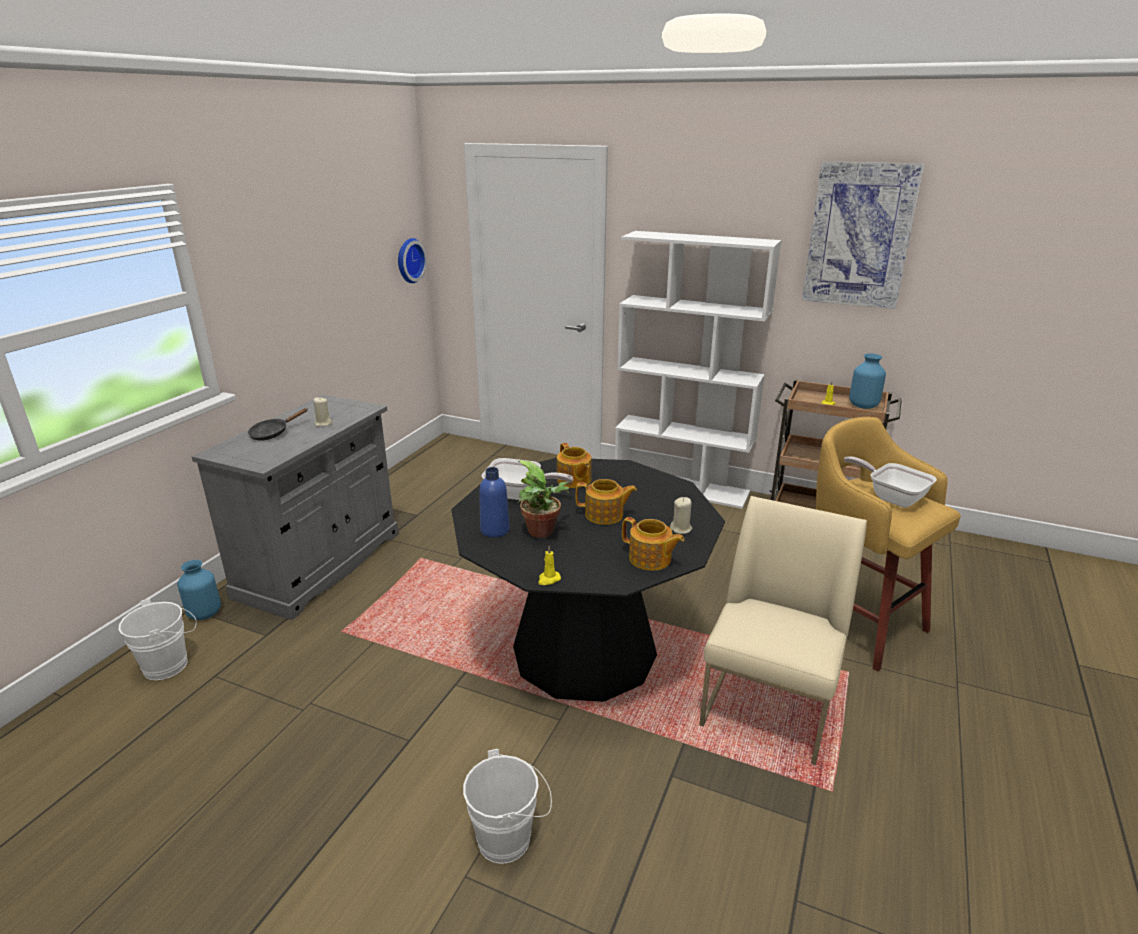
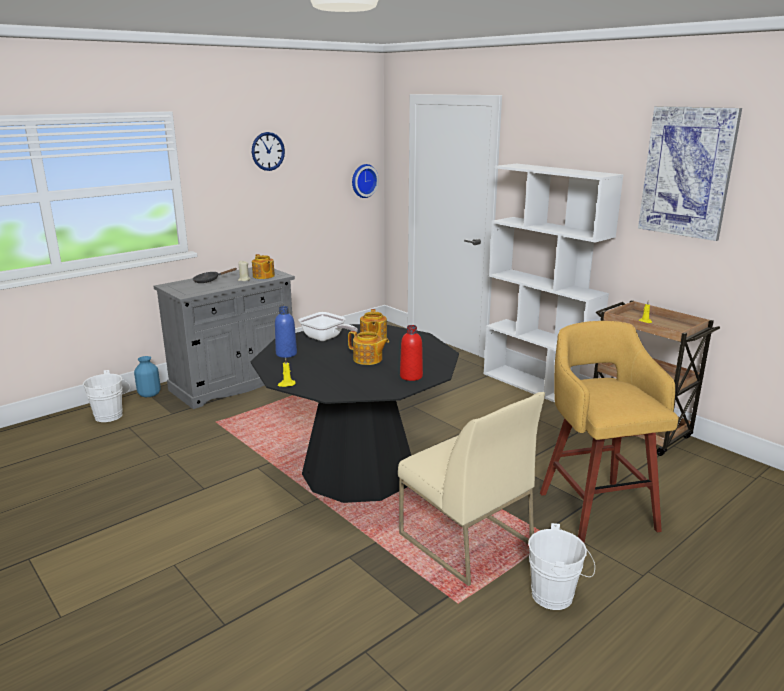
camera: 25 degrees right, 5 degrees down
(301, 233) = (268, 151): none -> wall clock
(510, 838) = (216, 555): white bucket -> white bucket (557, 596)
(543, 532) = (315, 360): potted plant -> none
(650, 559) = (366, 388): teapot -> teapot (263, 276)
(681, 529) = (411, 376): beige candle -> red bottle
(770, 705) = (464, 539): beige chair -> beige chair turned 90 degrees clockwise
(864, 406) = (678, 328): blue vase -> none
(891, 497) = (618, 392): frying pan -> none

